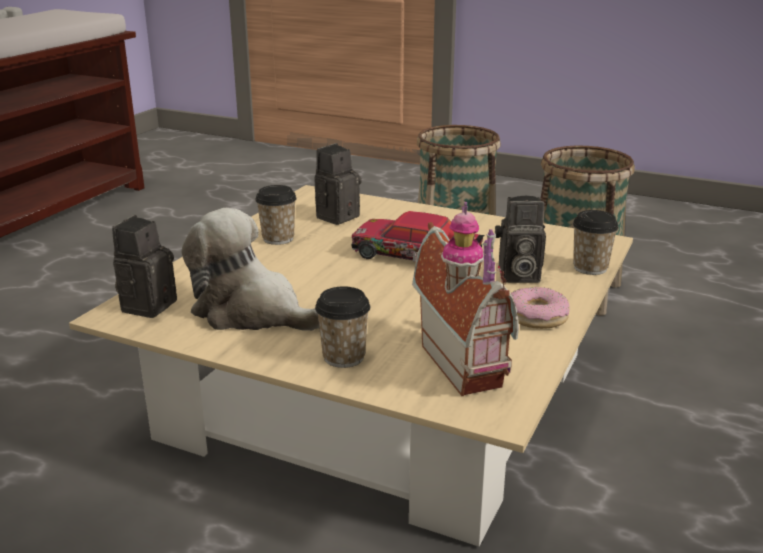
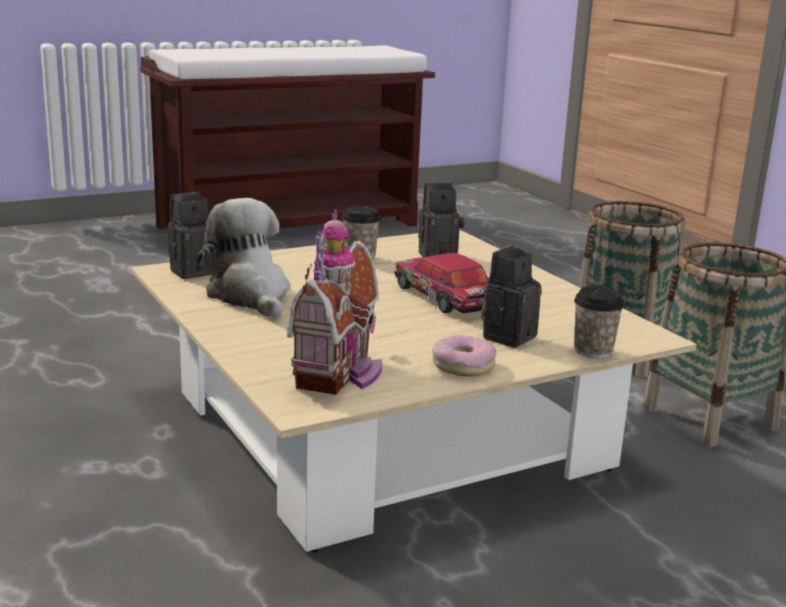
camera: 35 degrees right, 5 degrees down
(343, 357) = (260, 339): cup -> none
(516, 276) = (508, 336): camera -> camera turned 90 degrees clockwise

